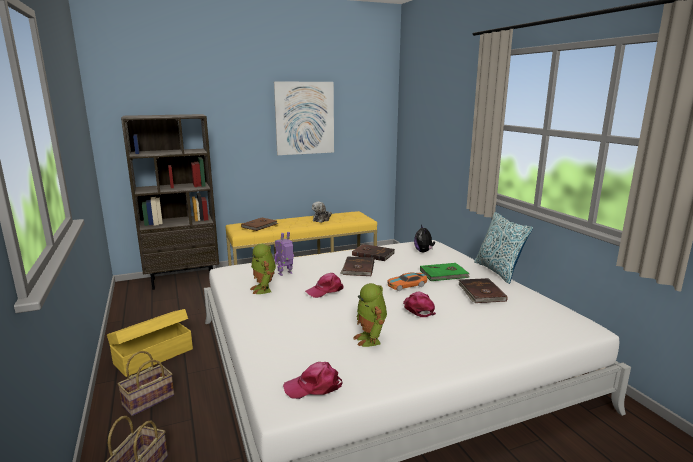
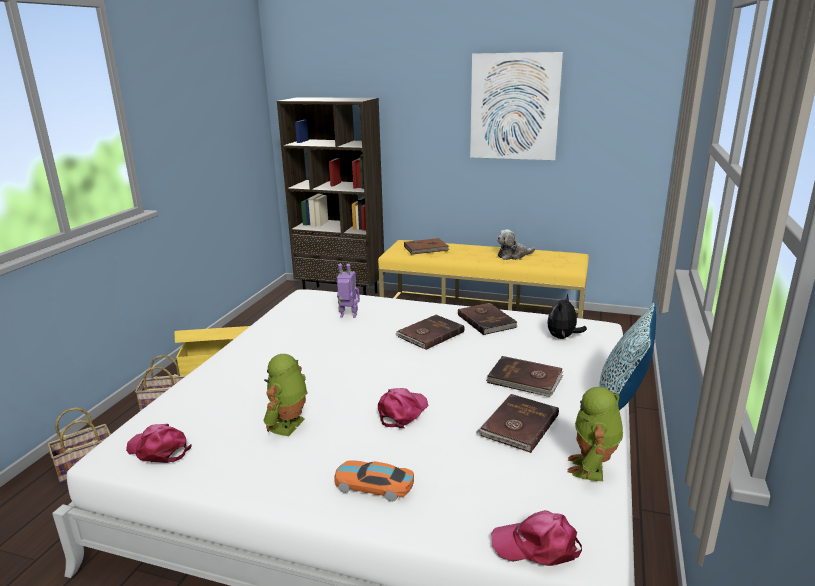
camera: 40 degrees right, 5 degrees up
(264, 289) = (298, 327): toy robot -> toy robot (592, 468)
(325, 290) = (346, 350): pink cap -> pink cap (537, 546)
(406, 285) = (444, 377): toy car -> toy car (374, 486)
(444, 274) = (525, 380): green book -> brown book

